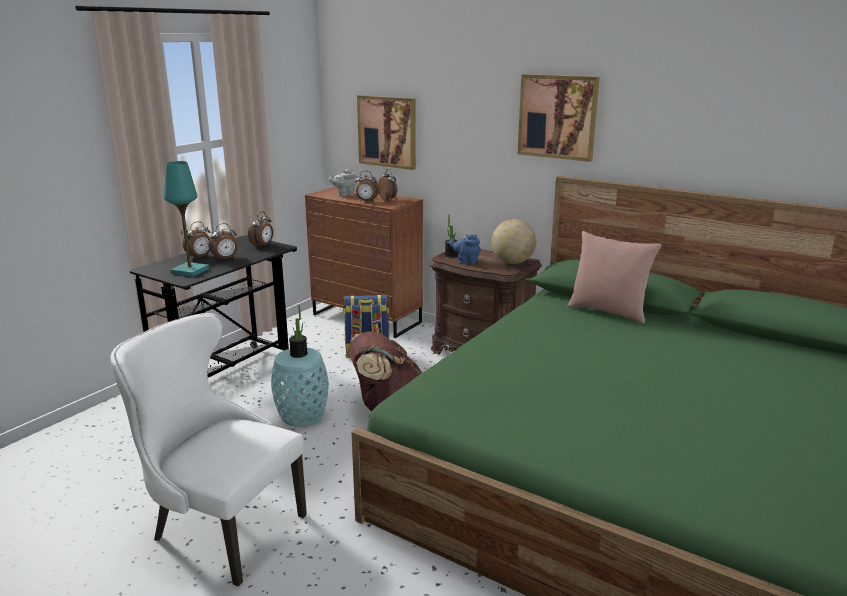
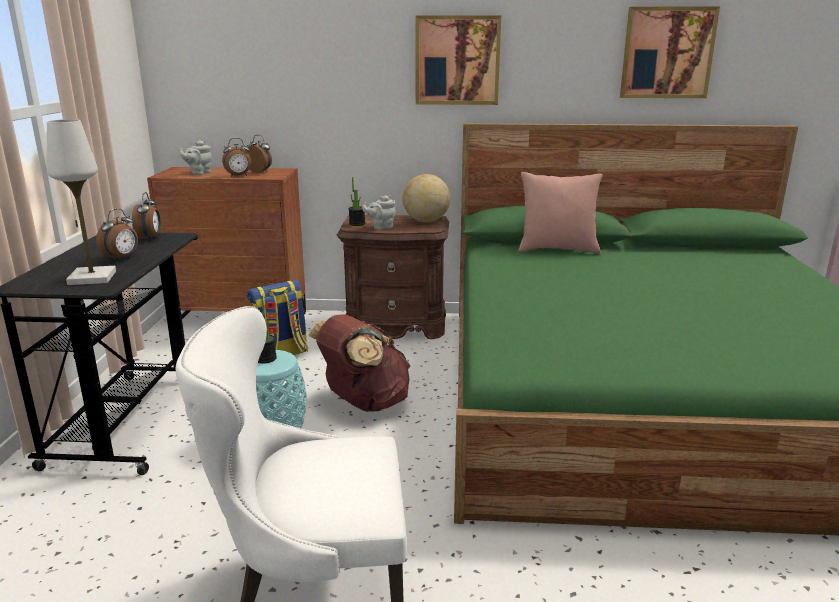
camera: 30 degrees left, 0 degrees up
(190, 271) = (92, 278): turquoise table lamp -> white table lamp
(200, 257) = (80, 261): alarm clock -> none
(387, 131) = (241, 92): picture -> picture (667, 53)
(466, 262) = (381, 227): blue teapot -> grey teapot

